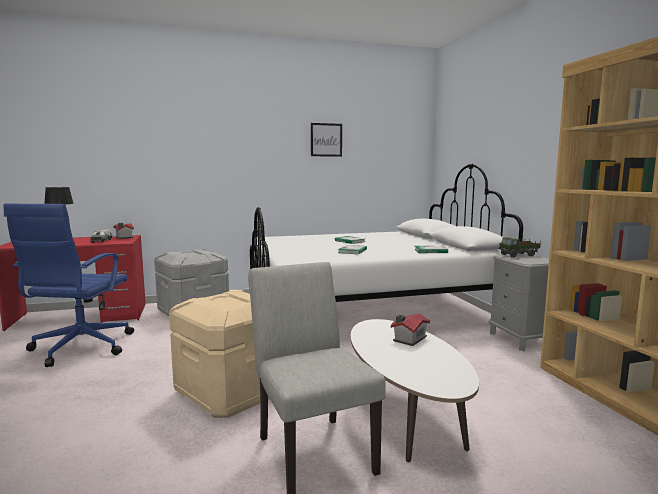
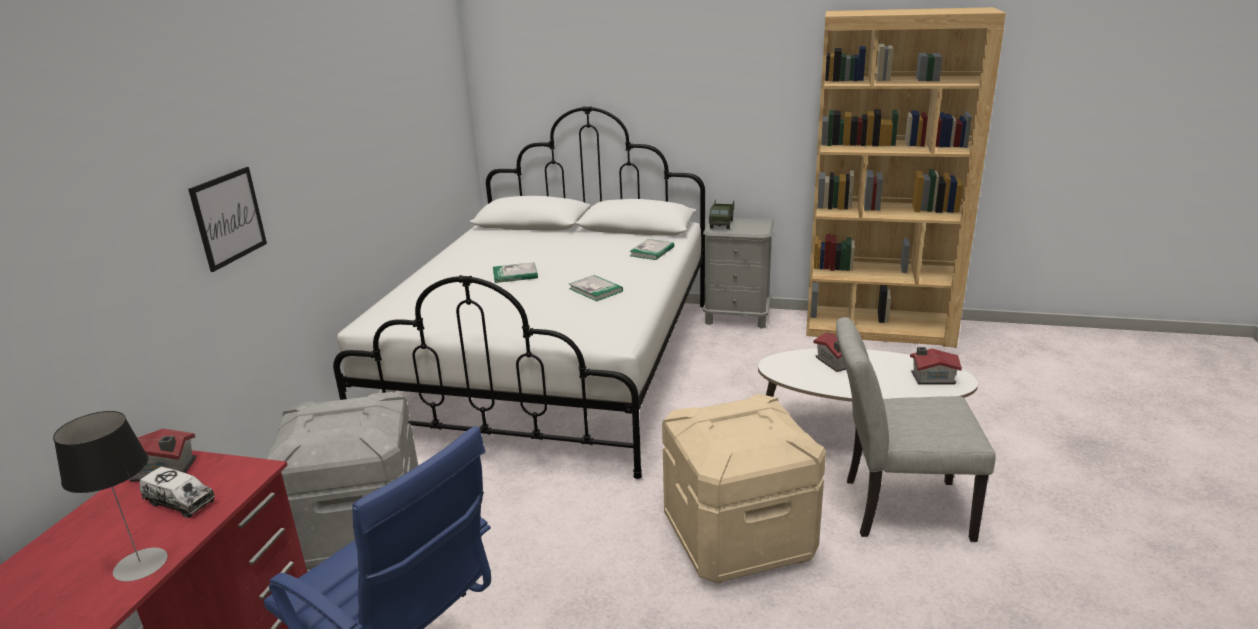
camera: 60 degrees left, 15 degrees up
(326, 140) = (370, 98): picture -> picture (228, 218)
(435, 375) = (931, 377): none -> toy house

